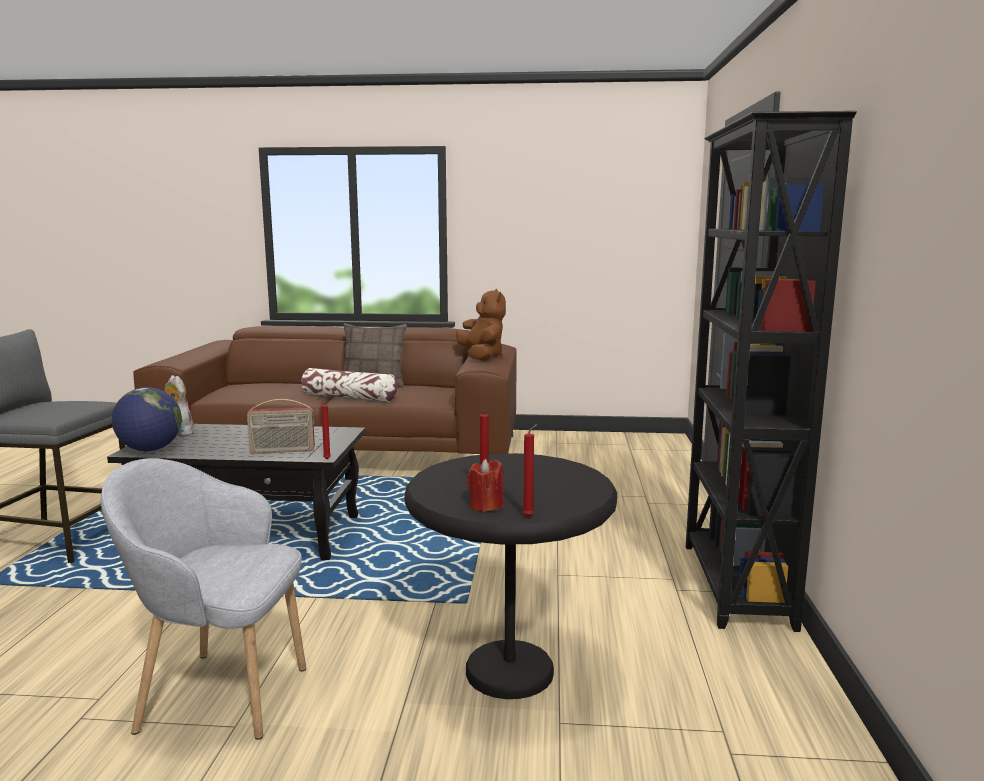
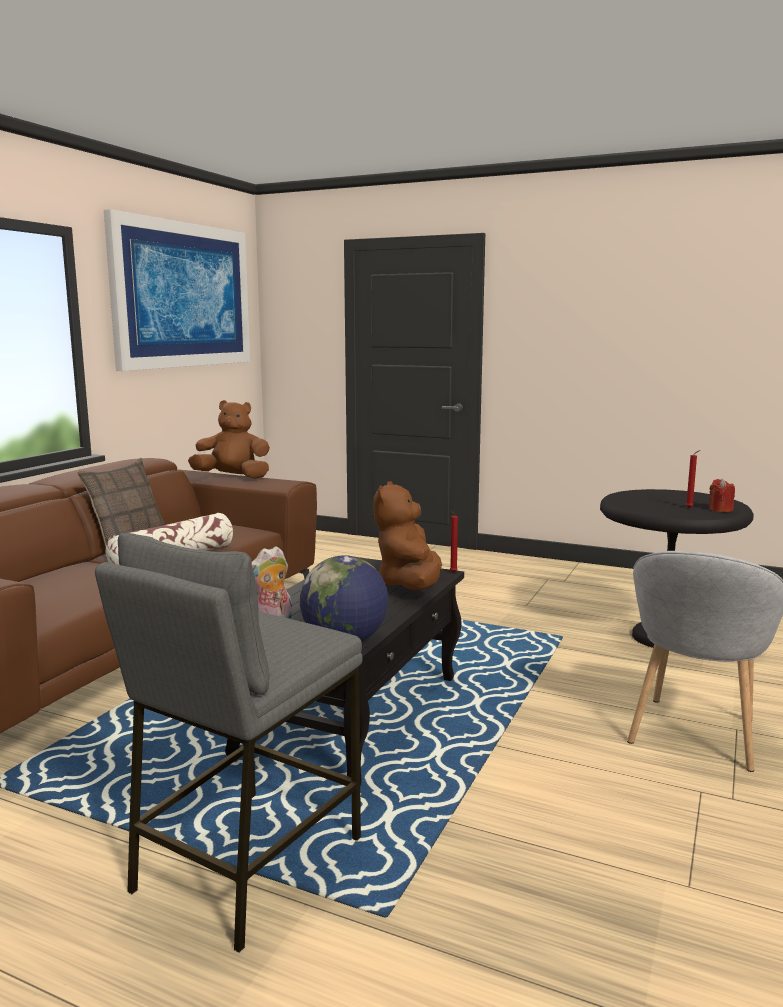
camera: 70 degrees left, 0 degrees up
(282, 451) = (410, 585): radio -> brown plush toy
(529, 516) = (737, 505): red candle -> none
(572, 193) = (183, 295): none -> picture
(734, 585) = (563, 568): black bookcase -> none

